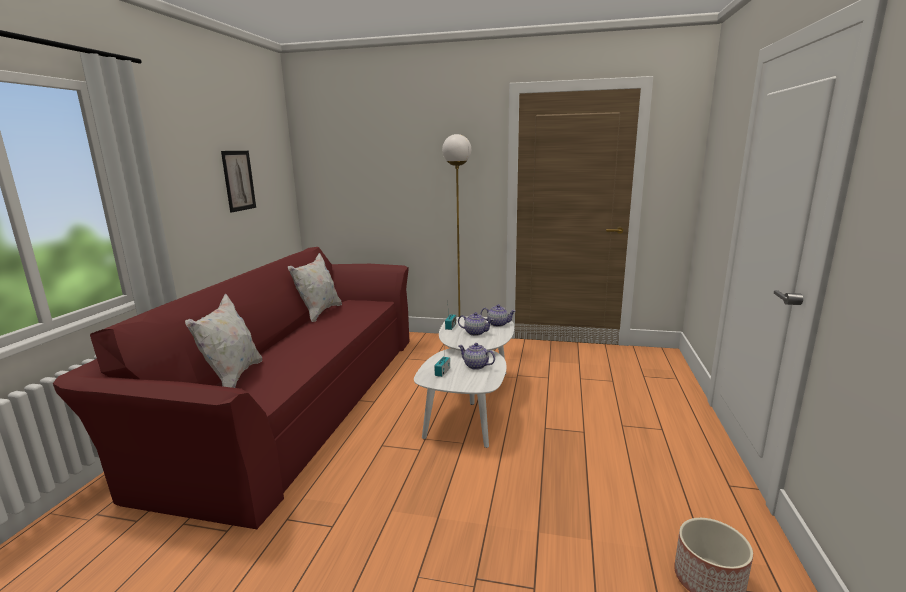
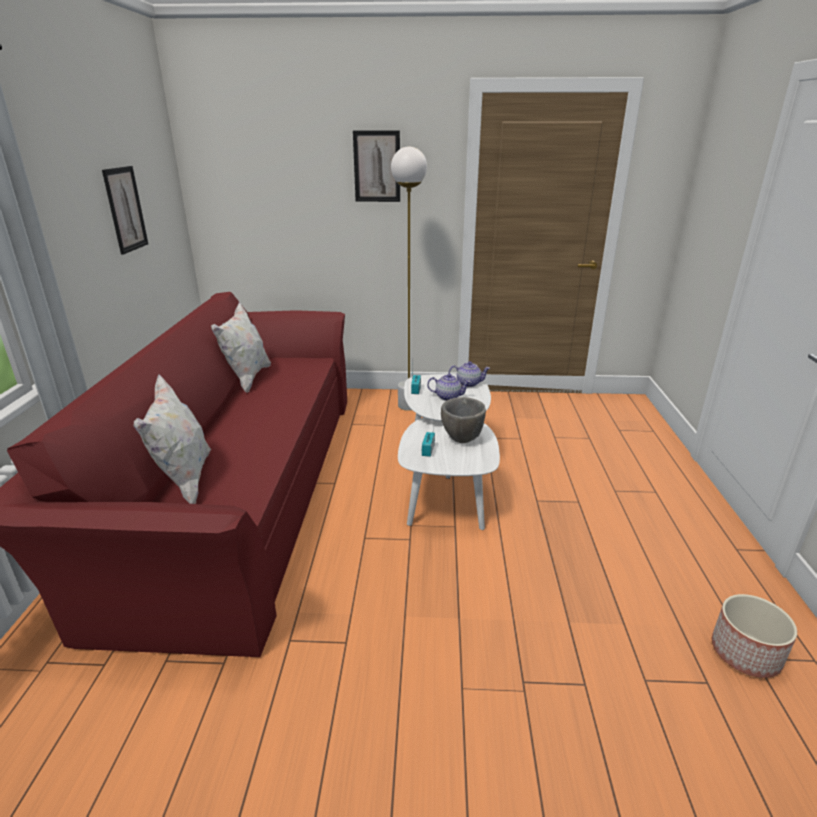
camera: 10 degrees left, 10 degrees up
(437, 152) = (377, 166): none -> picture
(475, 366) = (462, 439): teapot -> grey bowl

